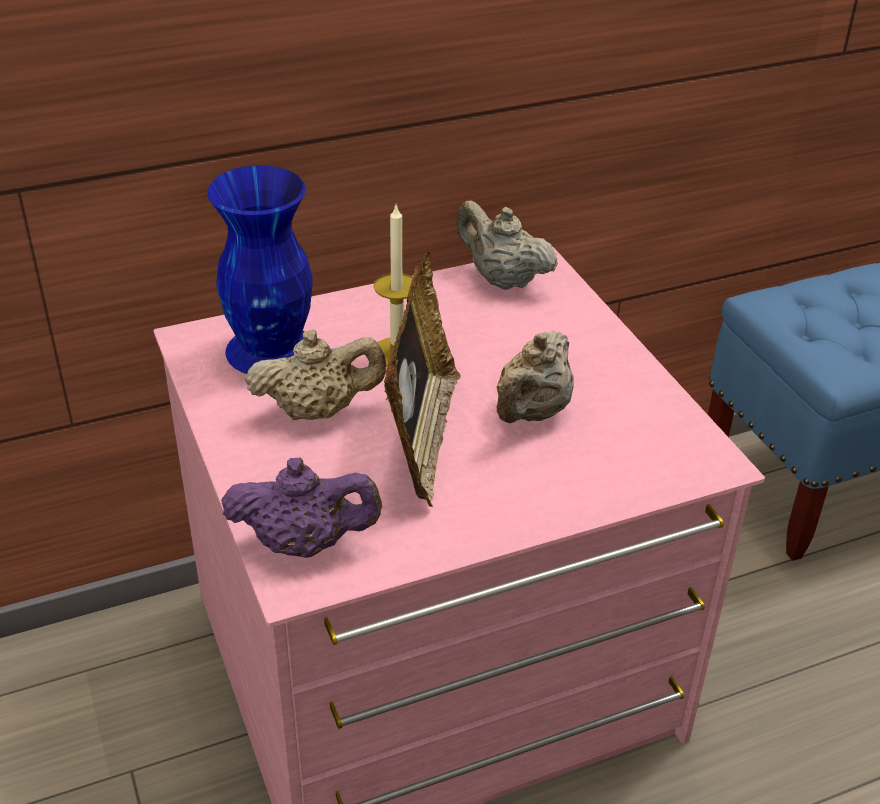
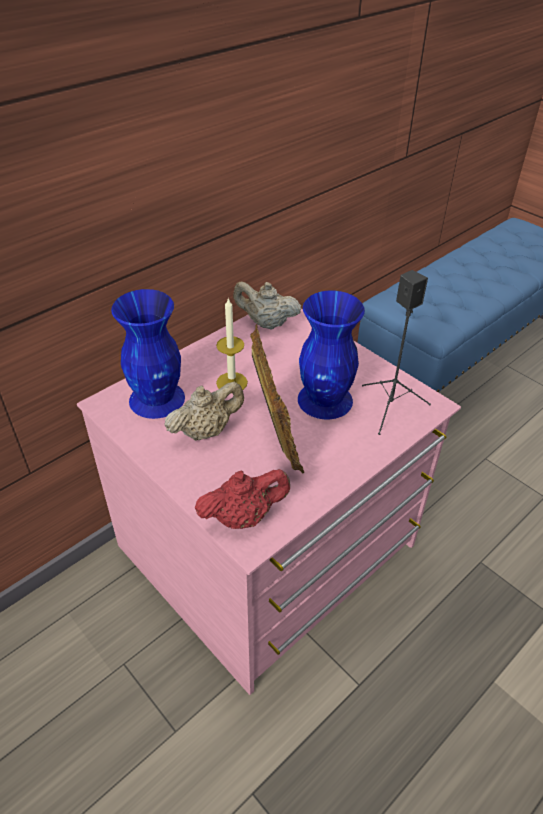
camera: 20 degrees left, 5 degrees up
(304, 544) = (243, 517): purple teapot -> red teapot
(532, 413) = (325, 400): beige teapot -> blue vase
(638, 448) = (391, 407): none -> black speaker

